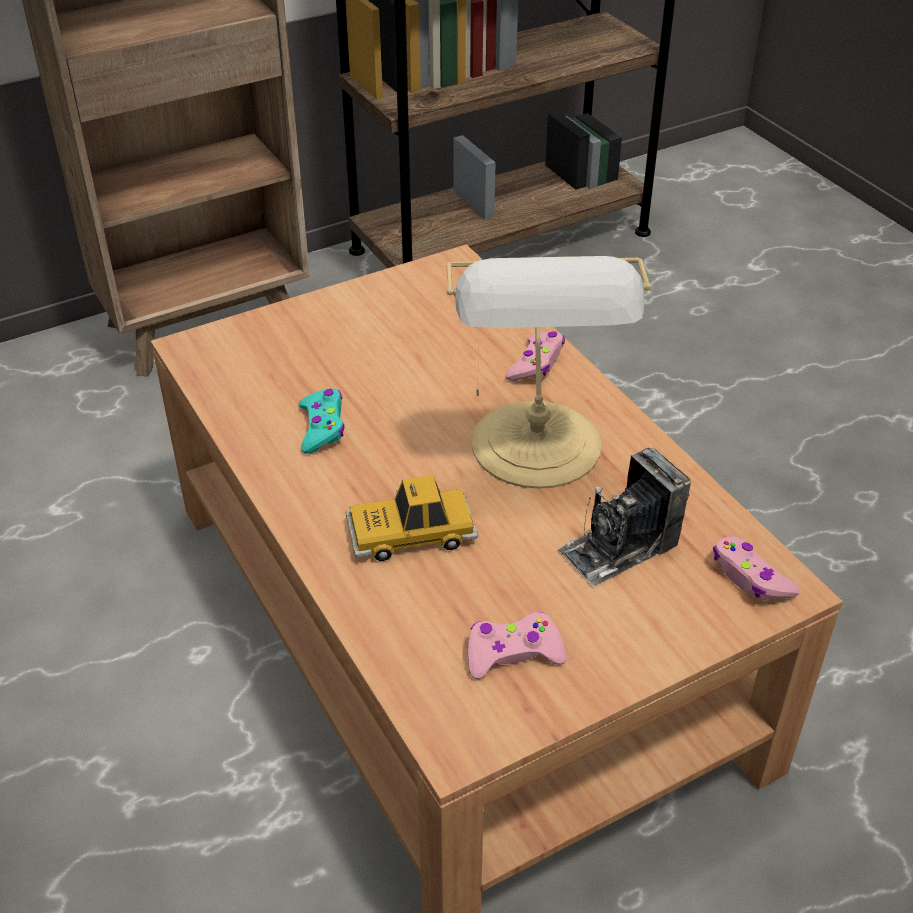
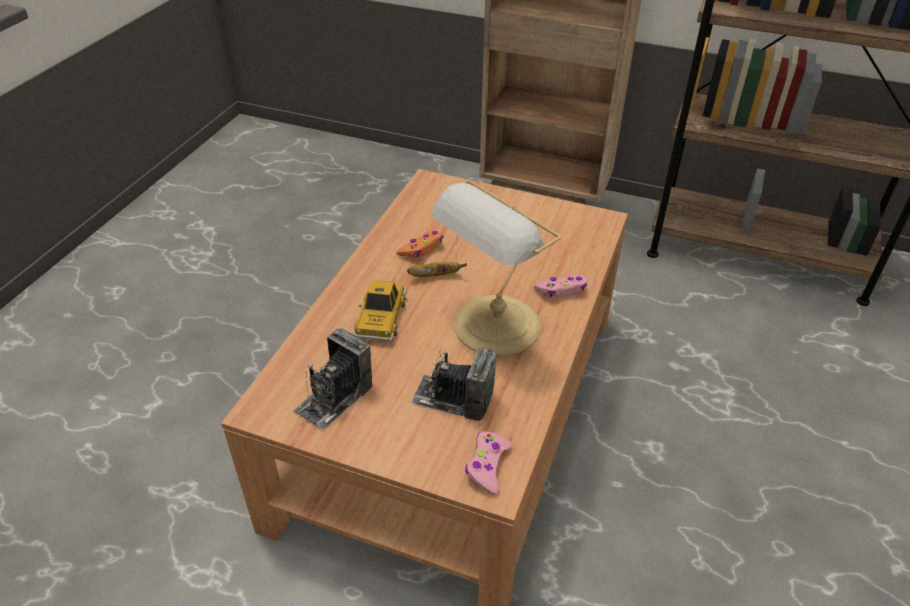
camera: 50 degrees right, 0 degrees up
(322, 427) = (422, 249): turquoise game controller -> orange game controller
(390, 444) = (436, 276): none -> banana
(411, 533) = (381, 318): toy car -> toy car turned 120 degrees counterclockwise
(513, 653) = (334, 398): pink game controller -> camera

